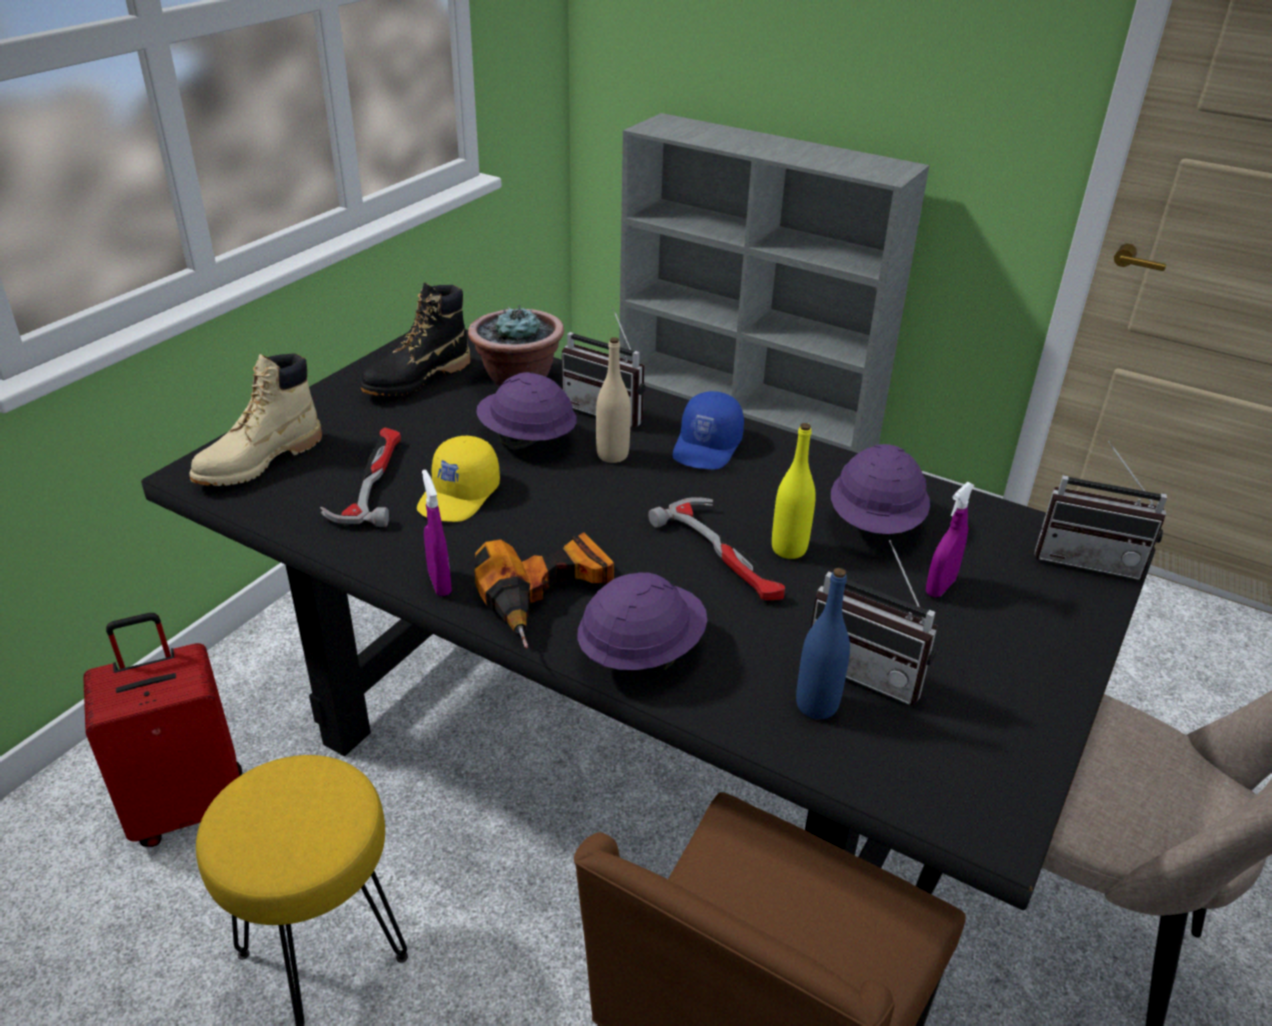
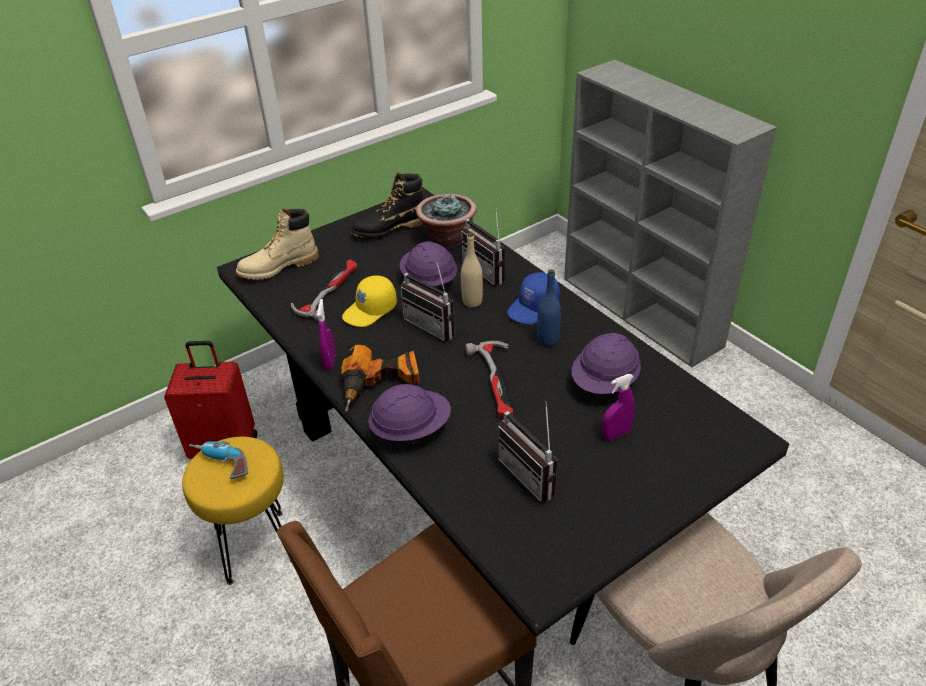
camera: 25 degrees right, 5 degrees up
(266, 814) = (221, 464): none -> power drill
(789, 549) = (538, 387): yellow bottle -> none
(816, 705) = (488, 487): blue bottle -> blue bottle (548, 340)
(1088, 558) = (732, 439): radio -> radio (434, 324)

